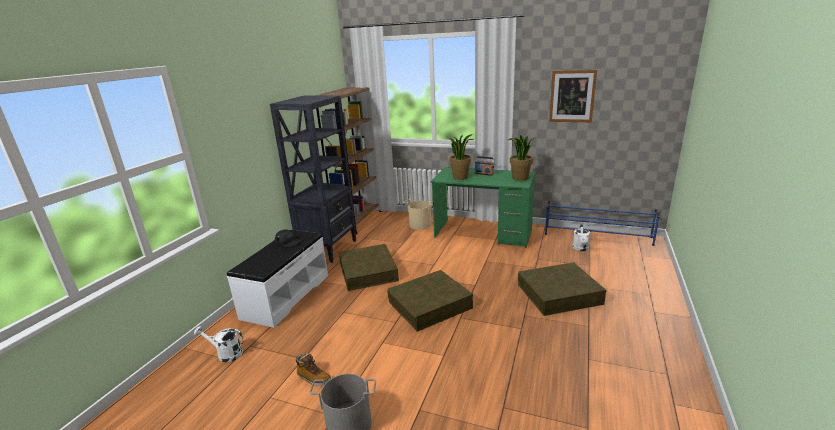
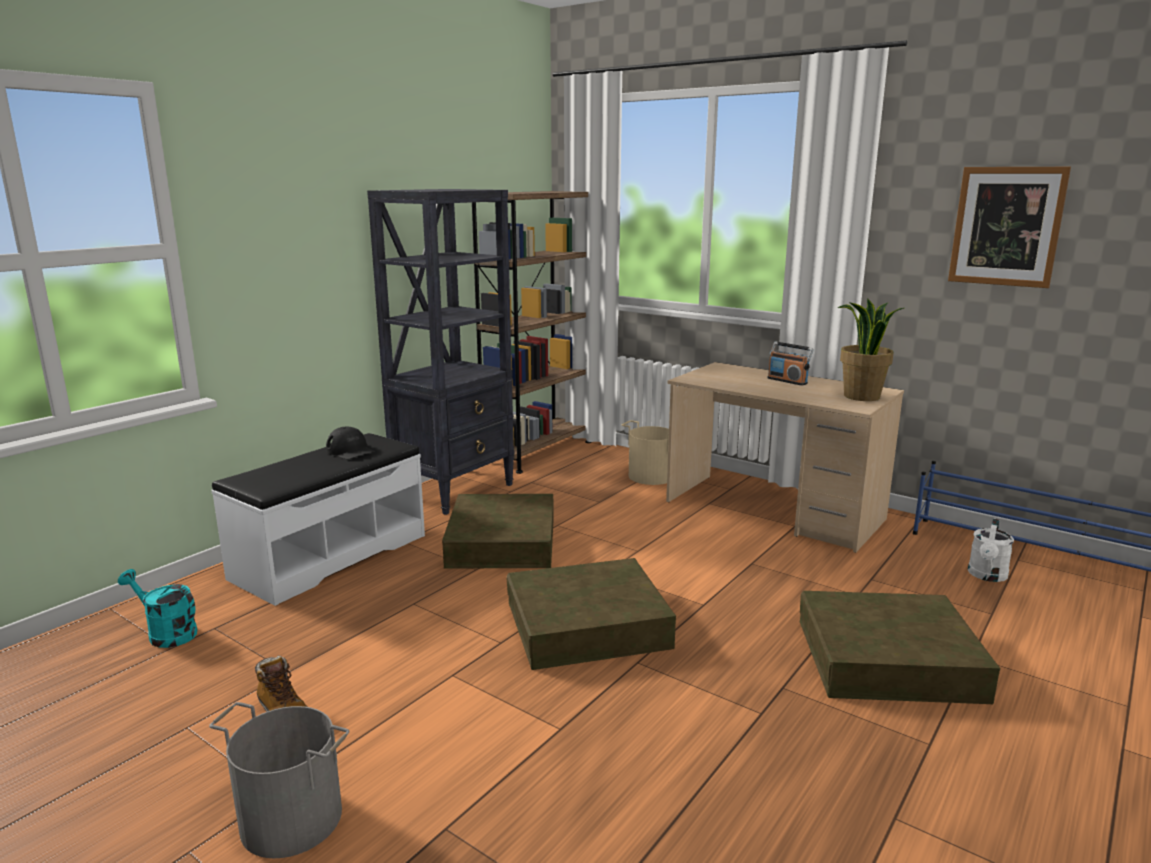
camera: 15 degrees right, 5 degrees down
(226, 354) = (166, 633): white watering can -> turquoise watering can
(460, 177) = (733, 381): potted plant -> none
(483, 233) = (773, 511): green desk -> beige desk

